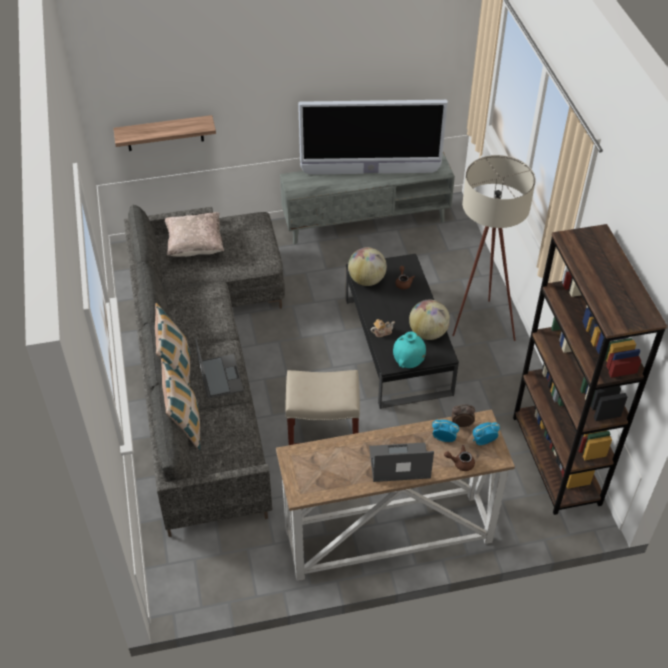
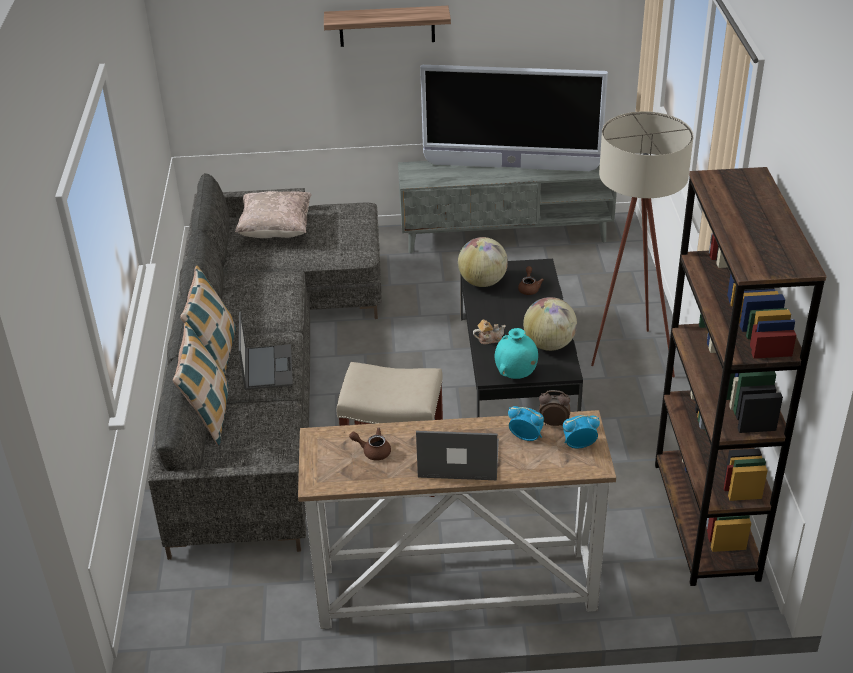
camera: 10 degrees right, 10 degrees down
(164, 133) = (255, 94): shelf -> shelf (387, 26)
(460, 463) = (541, 466): brown teapot -> brown teapot (373, 451)

